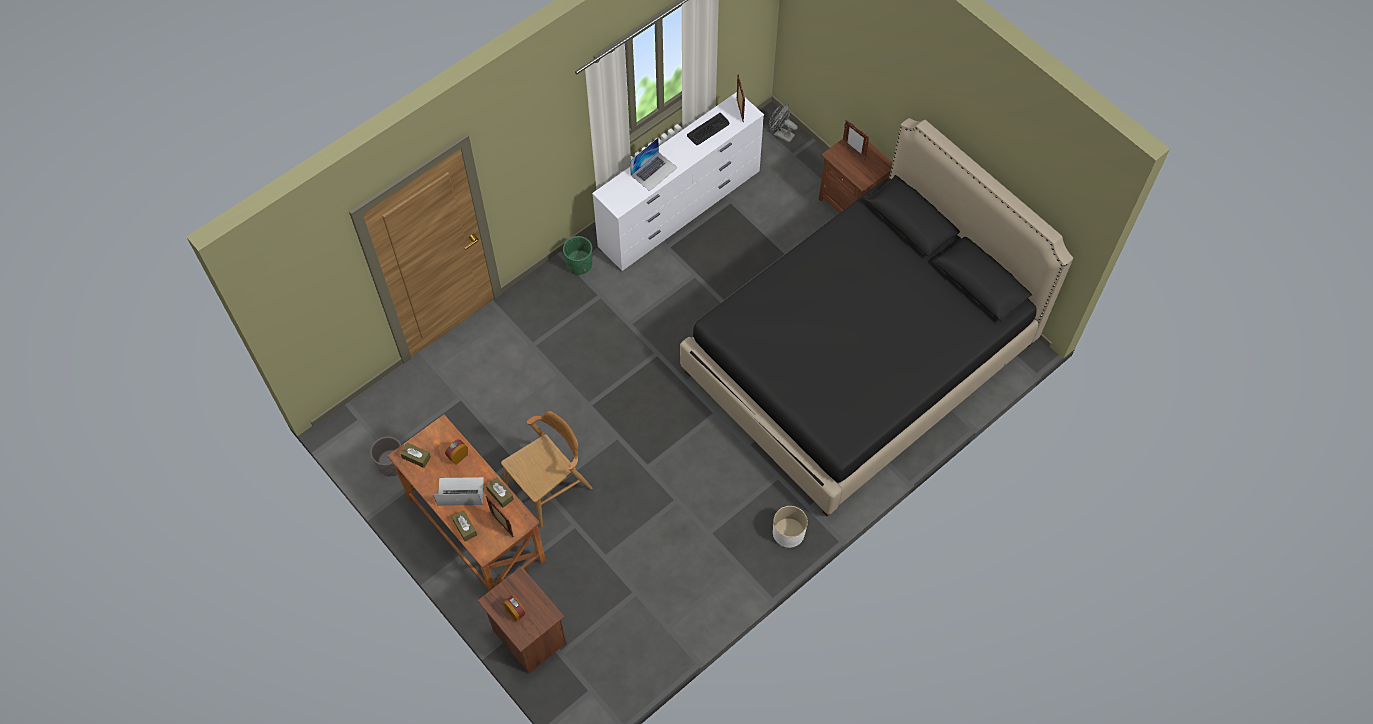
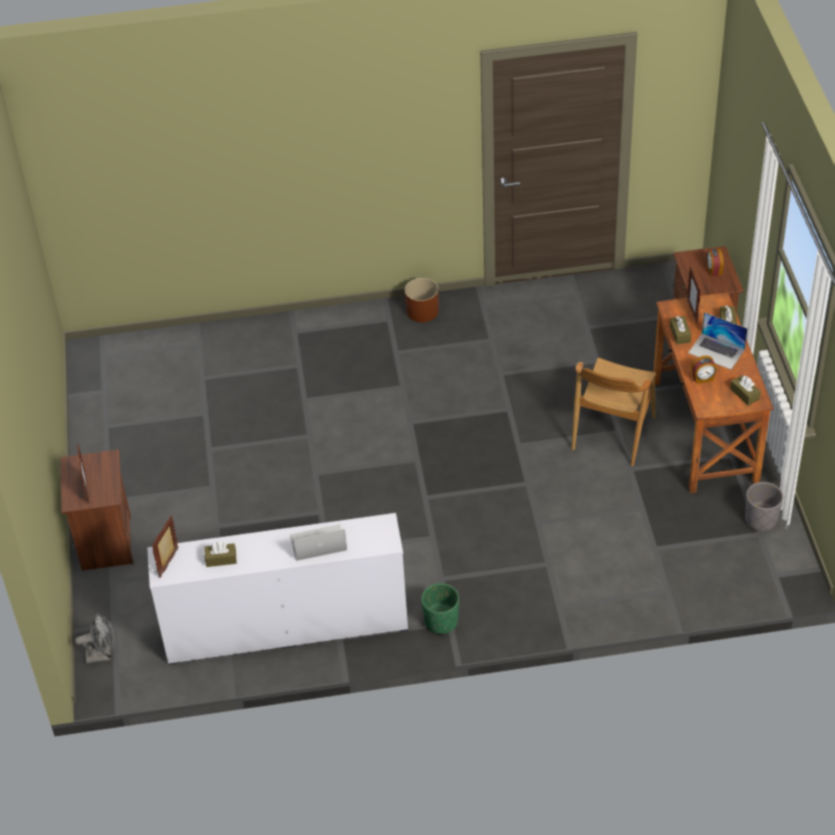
camera: 145 degrees left, 15 degrees down
(549, 487) = (613, 433): brown chair -> brown chair turned 60 degrees counterclockwise
(708, 129) = (221, 559): keyboard -> brown tissue box
(781, 134) = (103, 655): grey fan -> grey fan turned 75 degrees counterclockwise
(788, 533) = (422, 311): white planter -> brown planter
(859, 357) = (237, 406): black bed -> none

